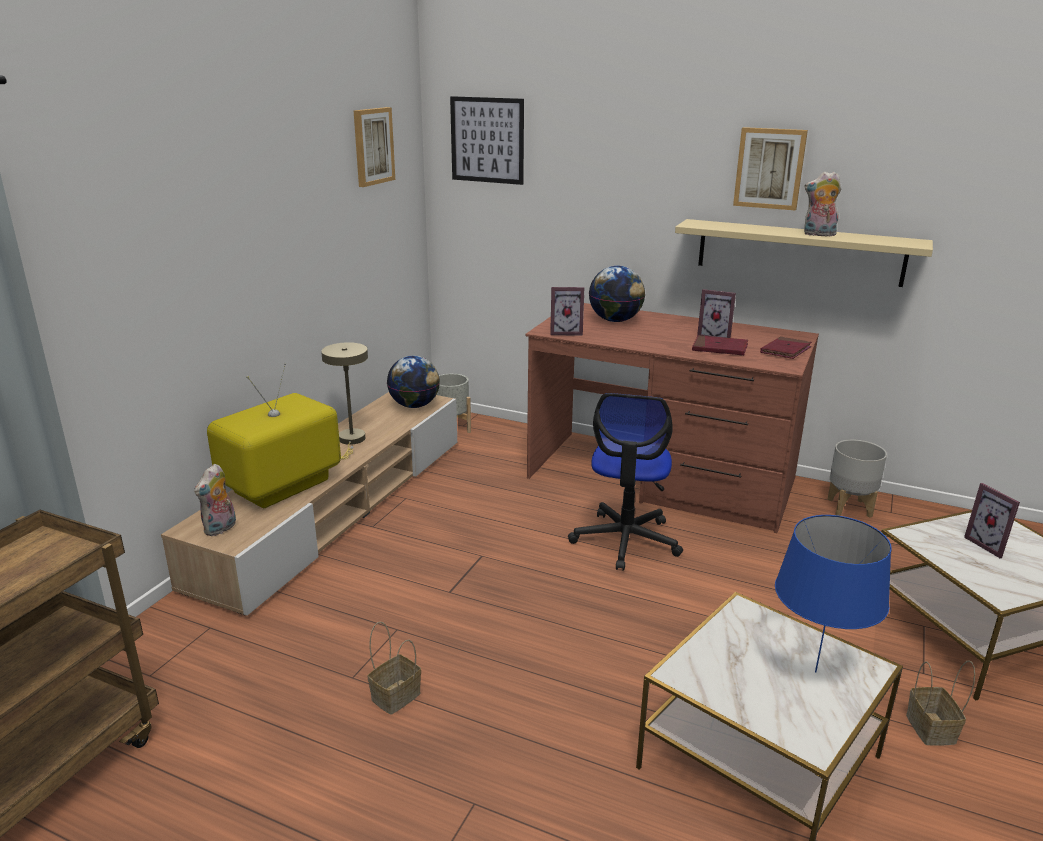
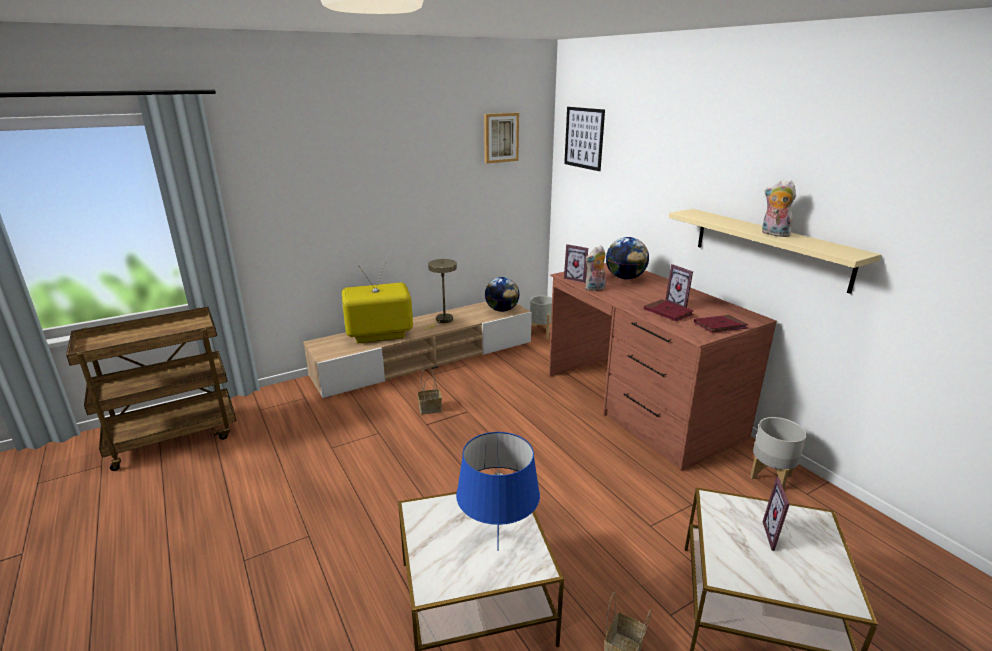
camera: 35 degrees right, 0 degrees up
(221, 529) = (328, 347): plush toy -> plush toy (595, 289)
(396, 695) = (339, 465): basket -> basket (431, 408)
(625, 540) = (563, 435): office chair -> none
(769, 168) = (753, 173): picture -> none

